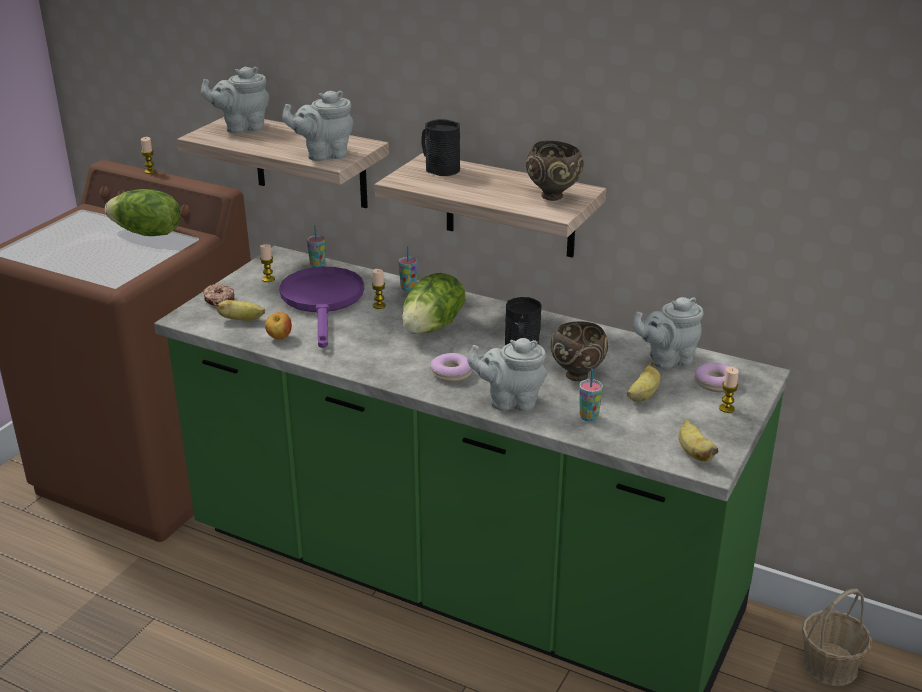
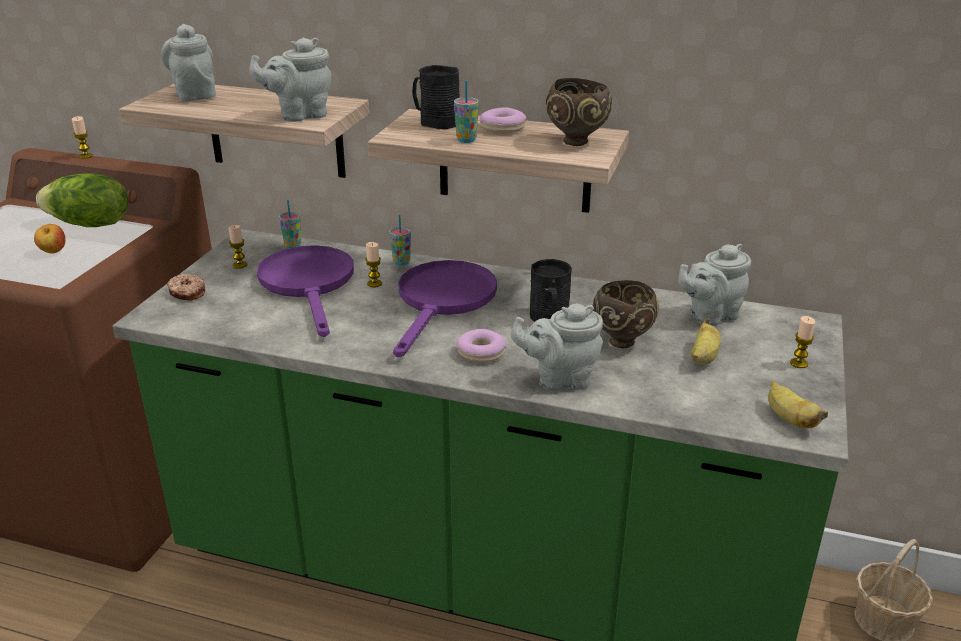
camera: 10 degrees left, 0 degrees up
(242, 128) = (195, 94): grey teapot -> grey teapot turned 90 degrees clockwise
(242, 320) = (219, 313): banana -> none
(279, 338) = (268, 330): apple -> apple (53, 252)
(433, 326) = (443, 301): lettuce -> purple frying pan
(589, 417) = (655, 388): cup -> cup (466, 140)
(715, 383) = (772, 336): donut -> donut (502, 128)

